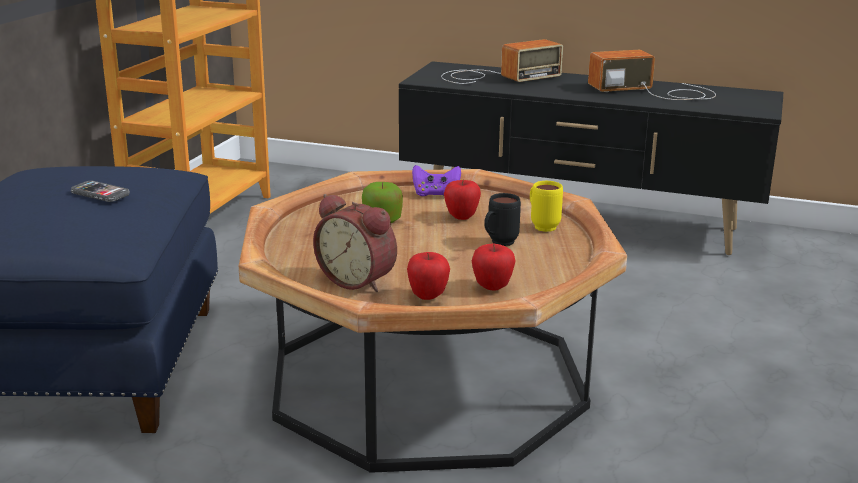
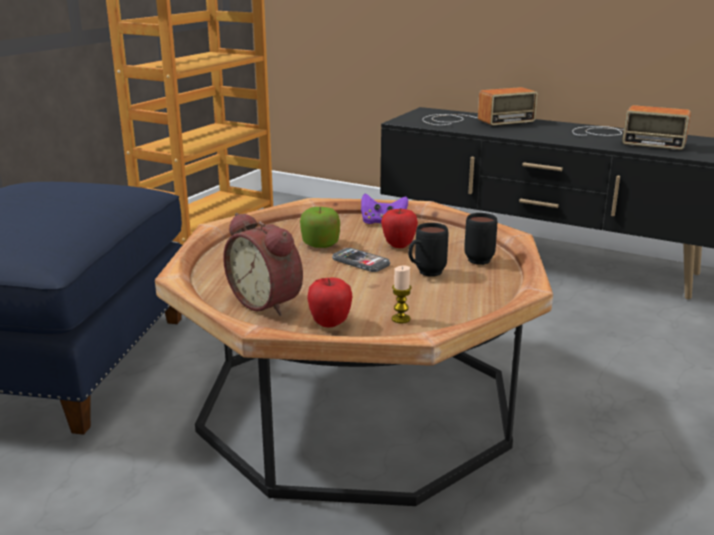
camera: 10 degrees right, 0 degrees up
(100, 193) = (56, 205): phone -> phone (360, 262)
(492, 287) = (401, 319): apple -> candle
(541, 226) = (476, 258): yellow mug -> black mug
(656, 91) = (624, 137): radio -> radio turned 150 degrees counterclockwise

